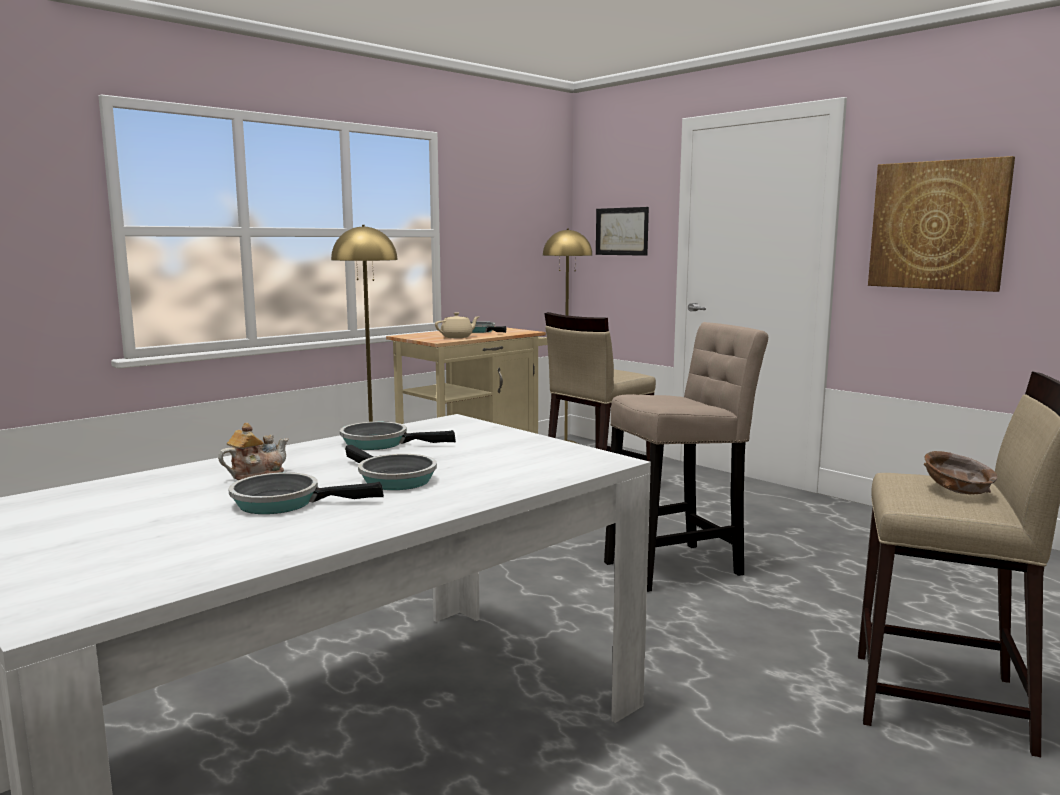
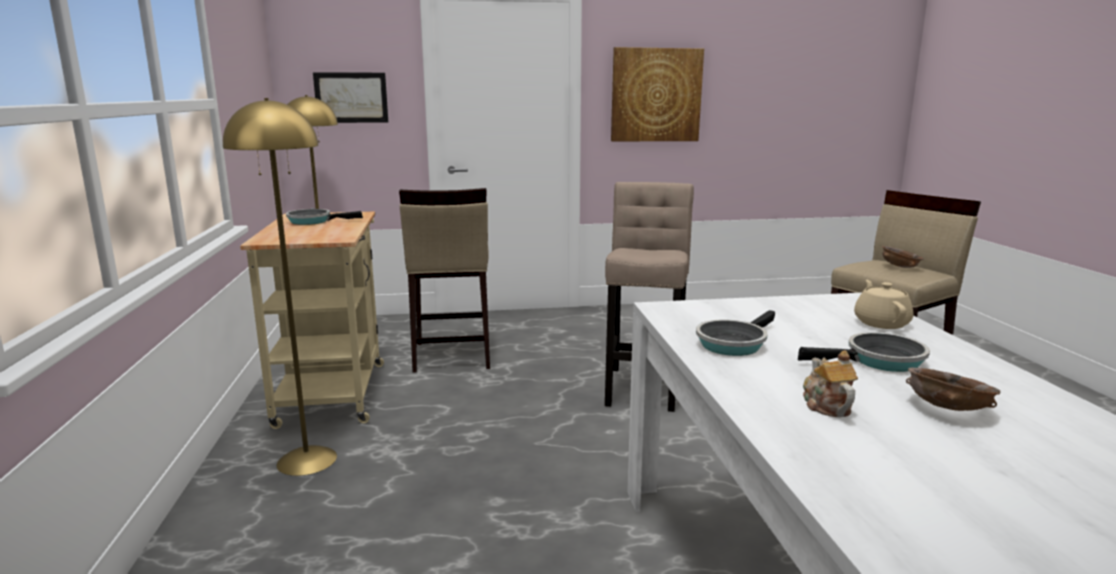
camera: 55 degrees left, 5 degrees up
(284, 502) = (947, 409): frying pan -> brown bowl
(457, 337) = (333, 231): beige teapot -> beige teapot (881, 323)

